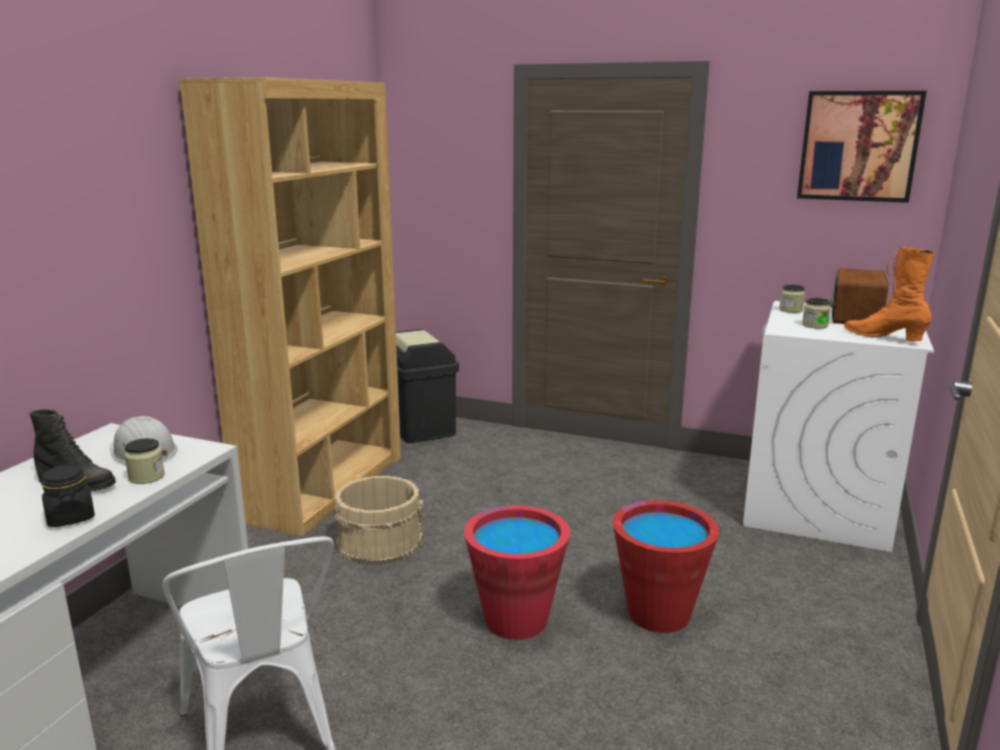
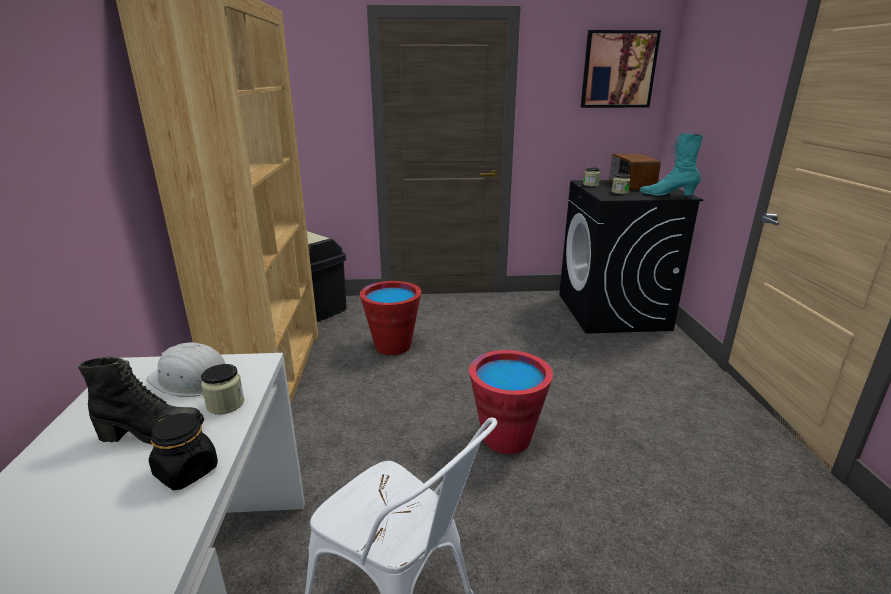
camera: 25 degrees left, 5 degrees up
(380, 541) = (355, 404): beige bucket -> none
(658, 614) = (589, 405): red bucket -> red bucket (393, 346)
(817, 506) = (613, 312): white washing machine -> black washing machine
(884, 337) = (667, 195): orange boot -> turquoise boot

